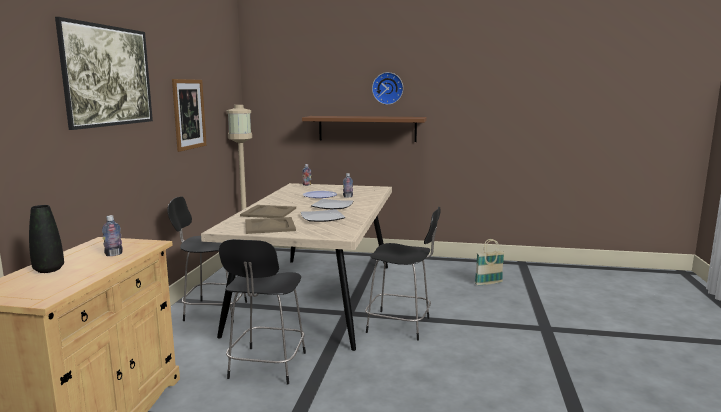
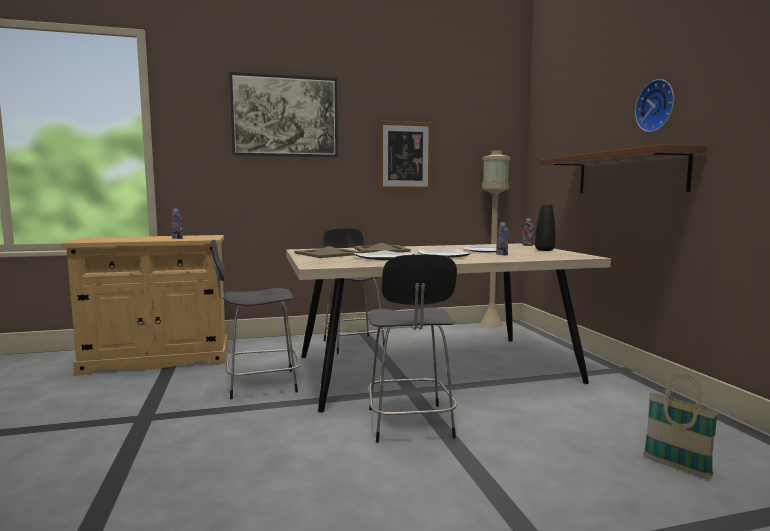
camera: 65 degrees right, 5 degrees down
(49, 270) = (139, 237): black vase -> black vase (544, 250)

